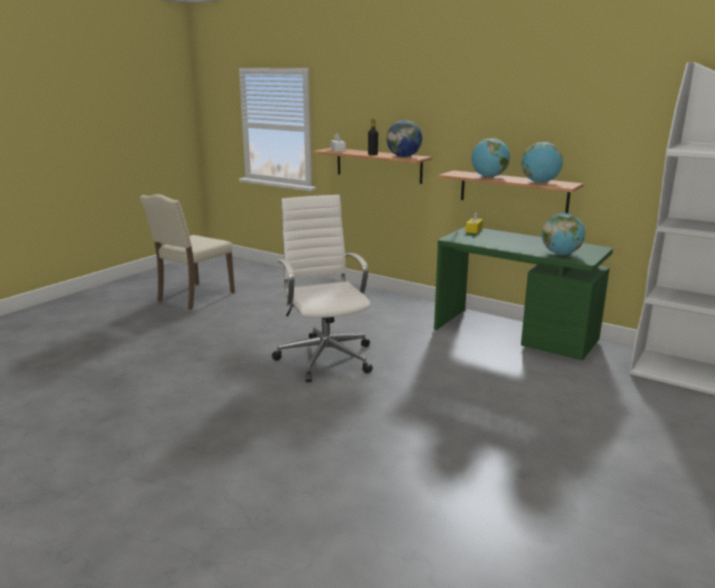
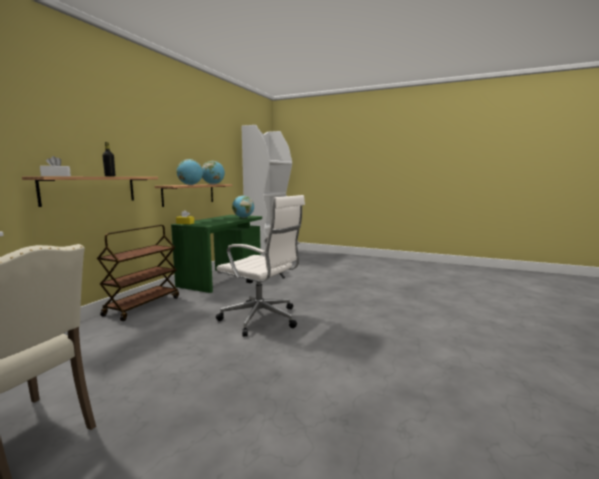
camera: 100 degrees left, 10 degrees down
(325, 357) = (262, 319): white office chair -> white office chair turned 120 degrees counterclockwise
(392, 301) = (143, 306): none -> brown cart
(404, 156) = (133, 176): globe -> none

